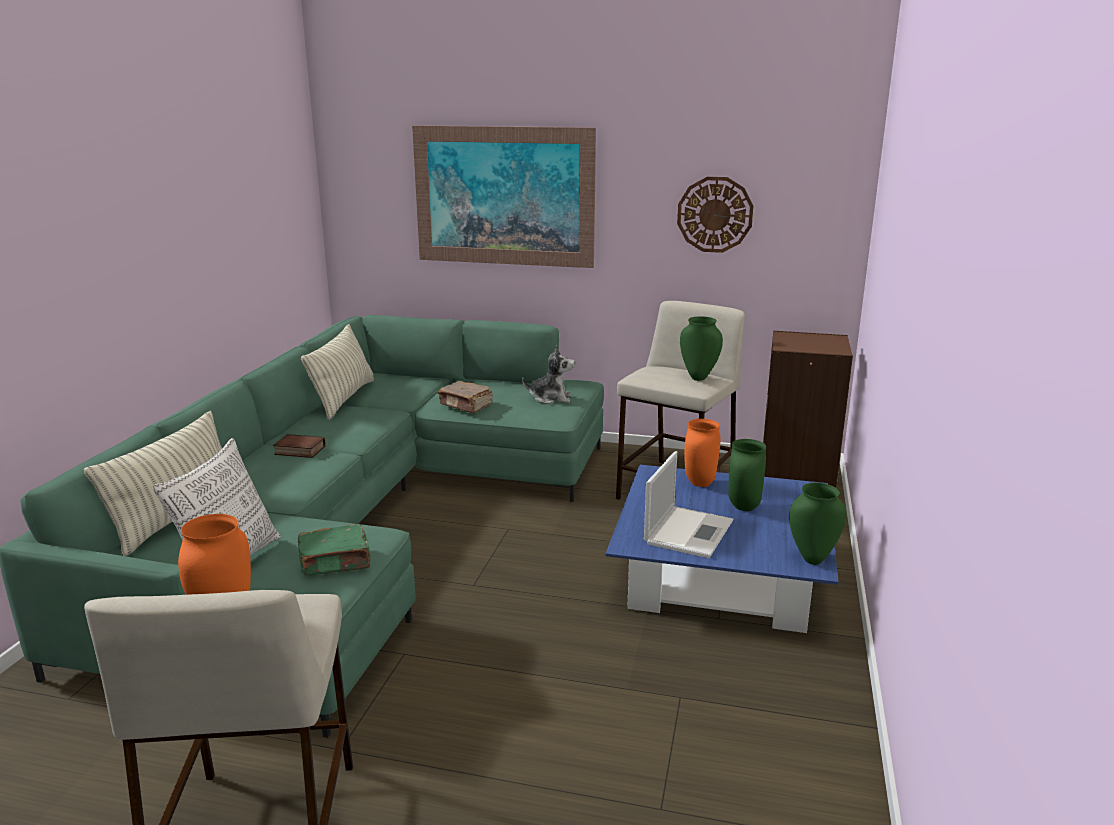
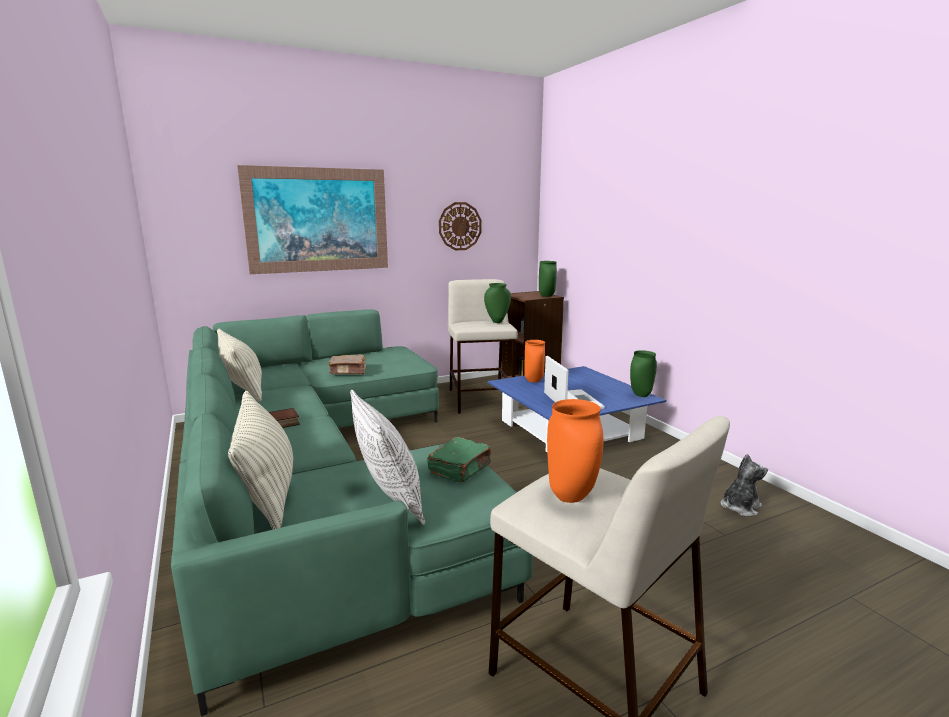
camera: 40 degrees left, 5 degrees down
(550, 398) = (396, 357): plush toy -> plush toy (739, 507)
(743, 507) = (572, 384): green vase -> green vase (546, 296)

